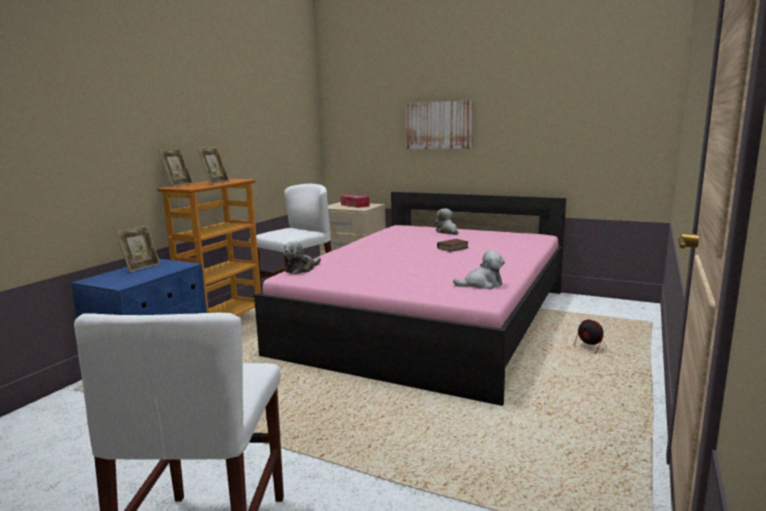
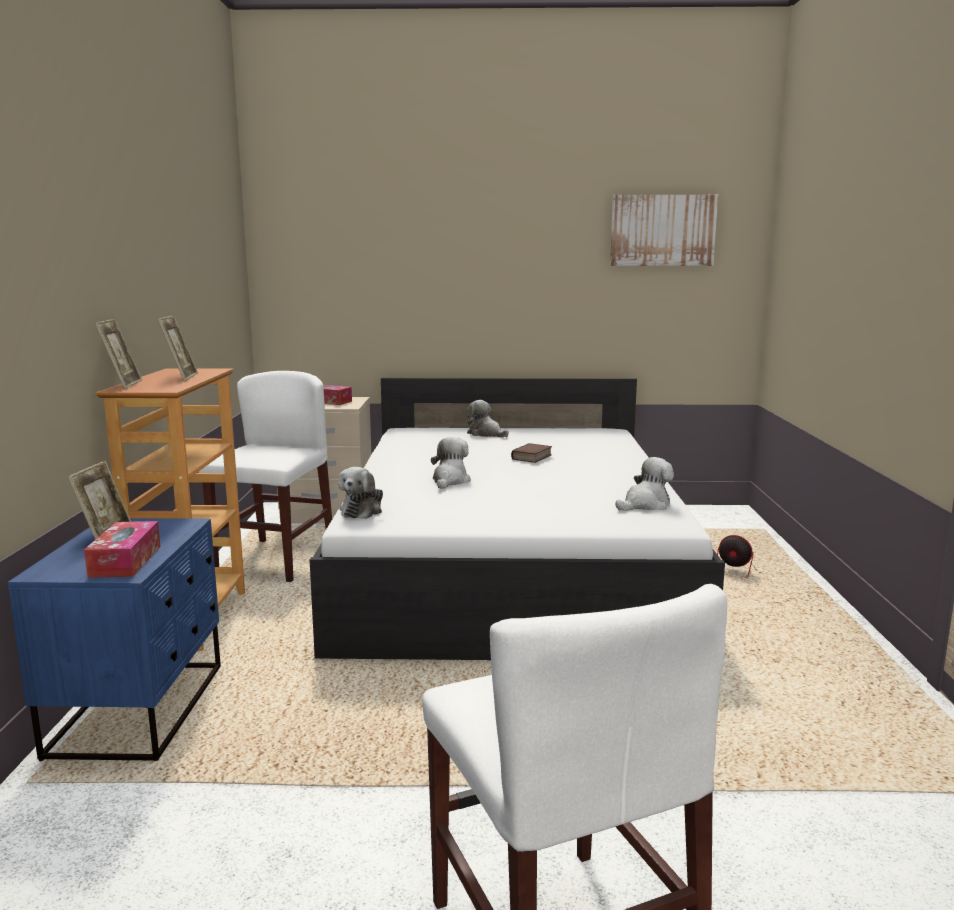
camera: 25 degrees left, 0 degrees up
(130, 279) = (125, 561): none -> tissue box
(378, 258) = (450, 481): none -> plush toy
(430, 320) = (509, 564): pink bed -> white bed
(439, 125) = (455, 278): picture -> picture (662, 230)

